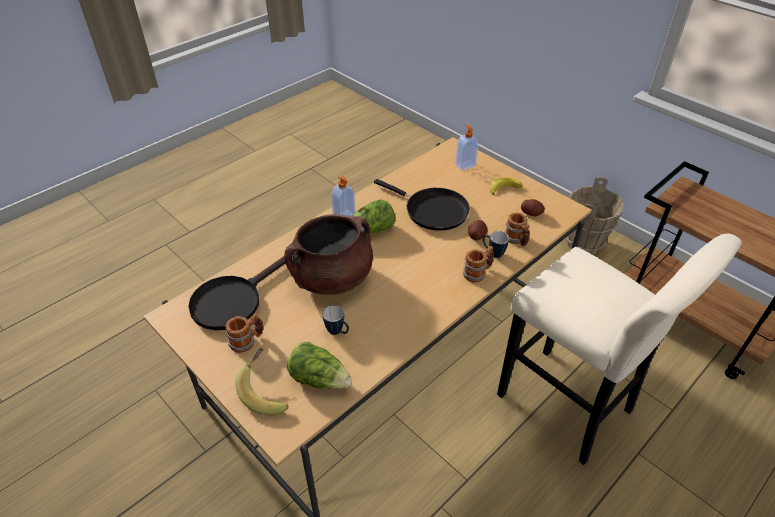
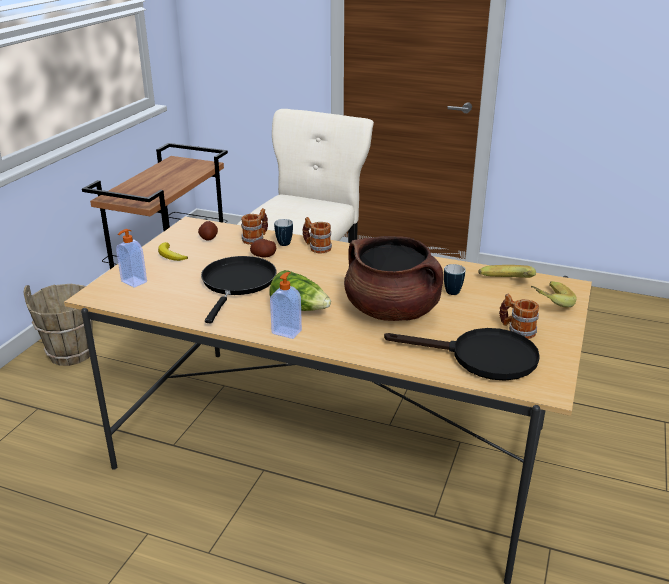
camera: 115 degrees left, 15 degrees down
(319, 378) = (506, 285): lettuce -> banana

